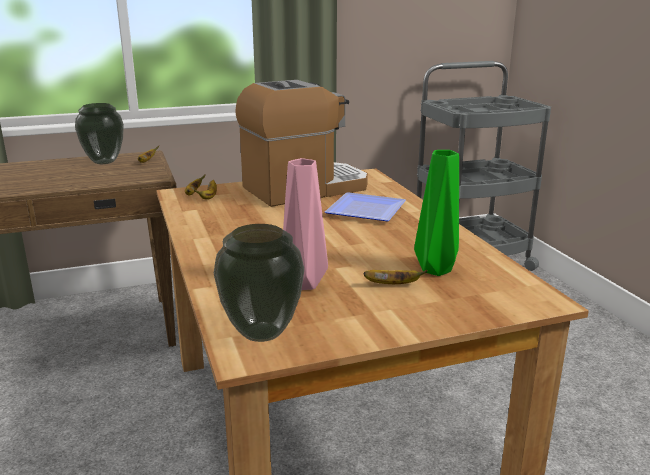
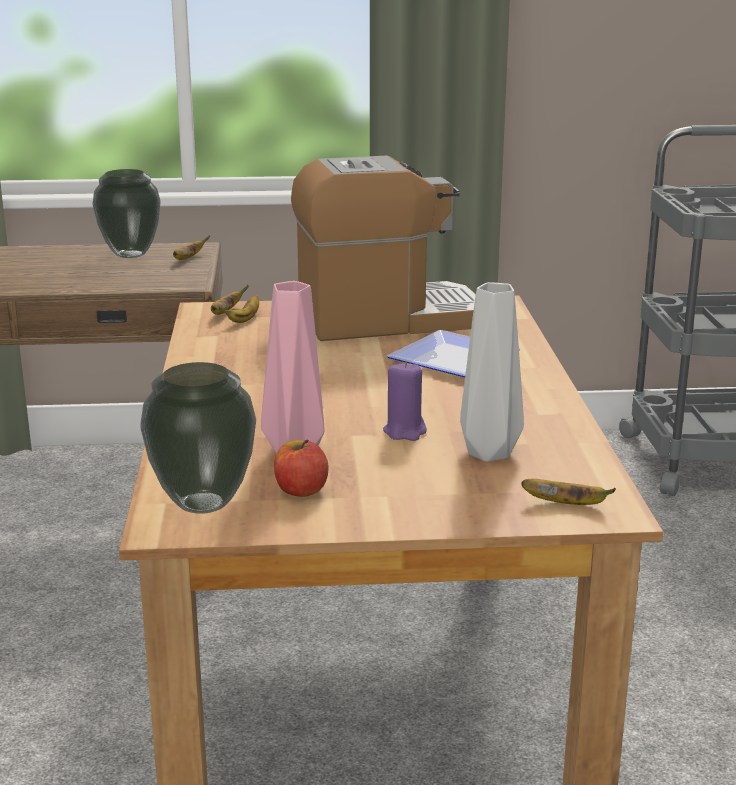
camera: 15 degrees right, 0 degrees up
(327, 313) = (301, 490): none -> apple
(370, 261) = (405, 432): none -> purple candle
(393, 285) = (413, 466): banana -> banana (566, 505)
(438, 269) = (492, 453): green vase -> grey vase

